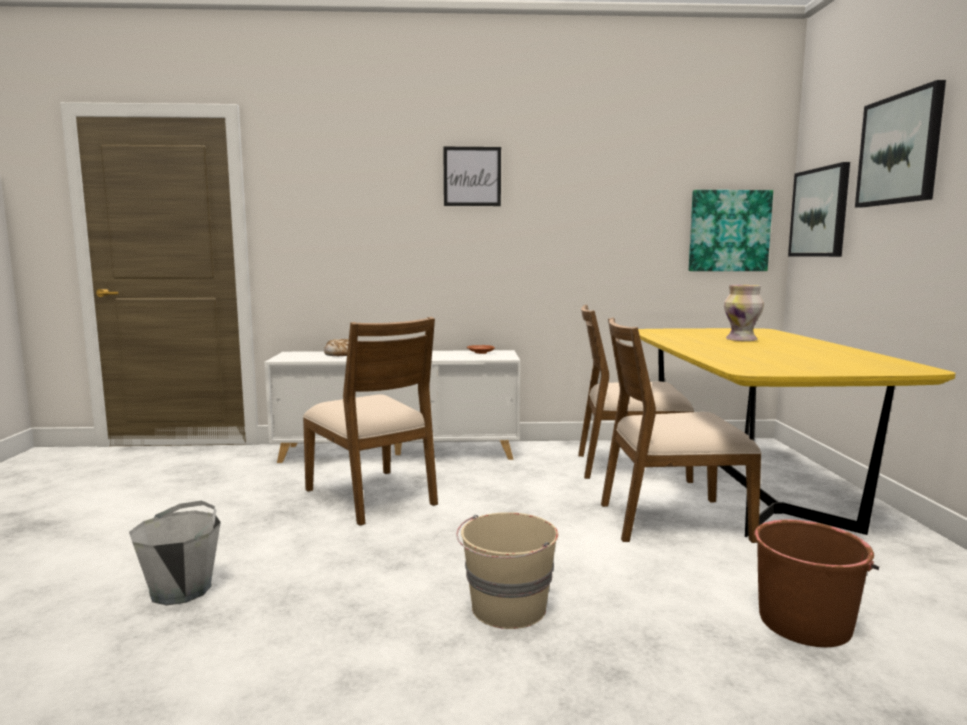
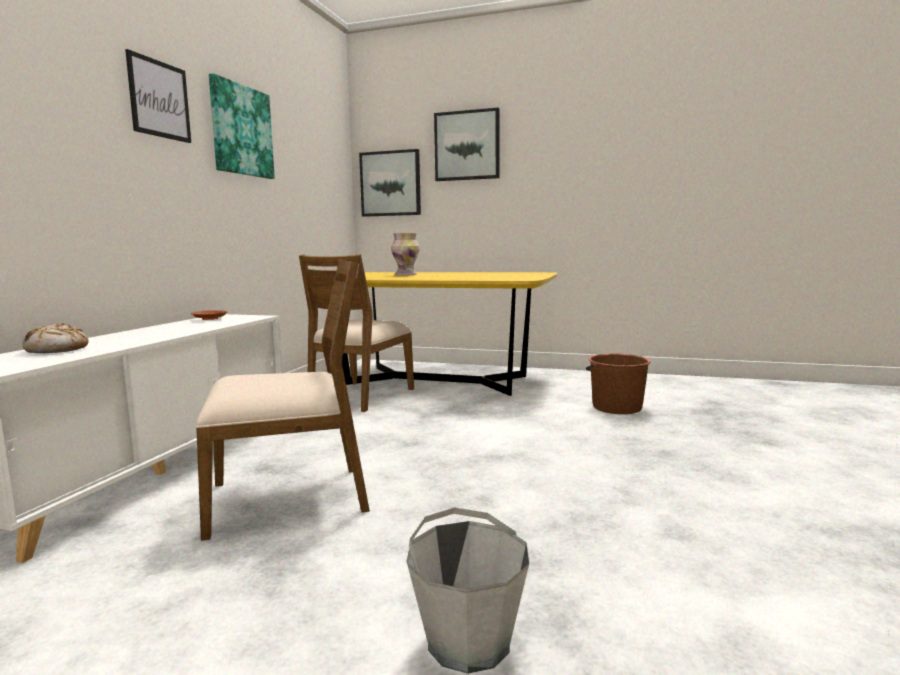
camera: 70 degrees left, 0 degrees up
(508, 608) = (580, 468): beige bucket -> none
(671, 520) = (472, 405): brown chair -> none
(729, 231) = (330, 193): picture -> picture (241, 130)

